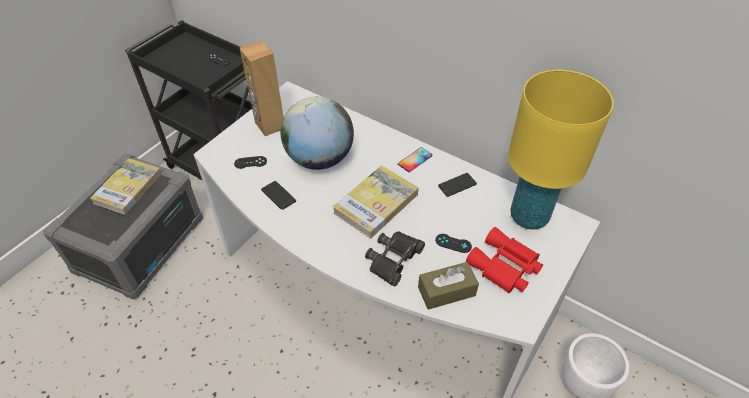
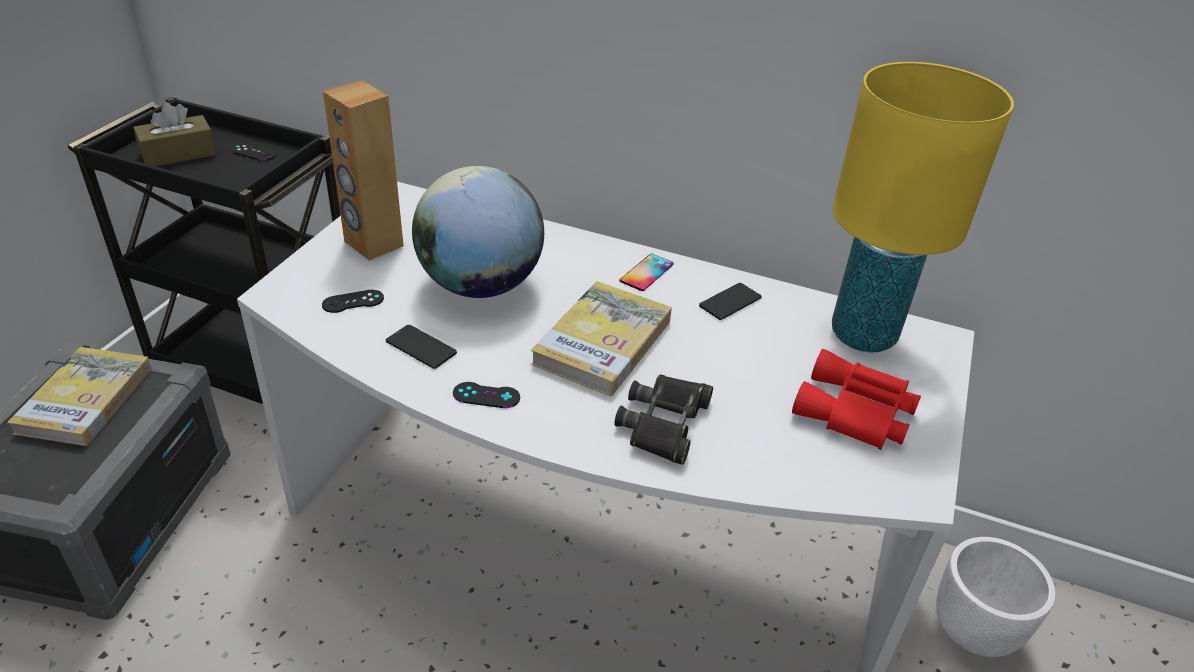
camera: 15 degrees left, 10 degrees down
(446, 291) = (774, 462): brown tissue box -> brown tissue box (178, 154)
(453, 243) = (757, 387): black game controller -> black game controller (486, 395)

